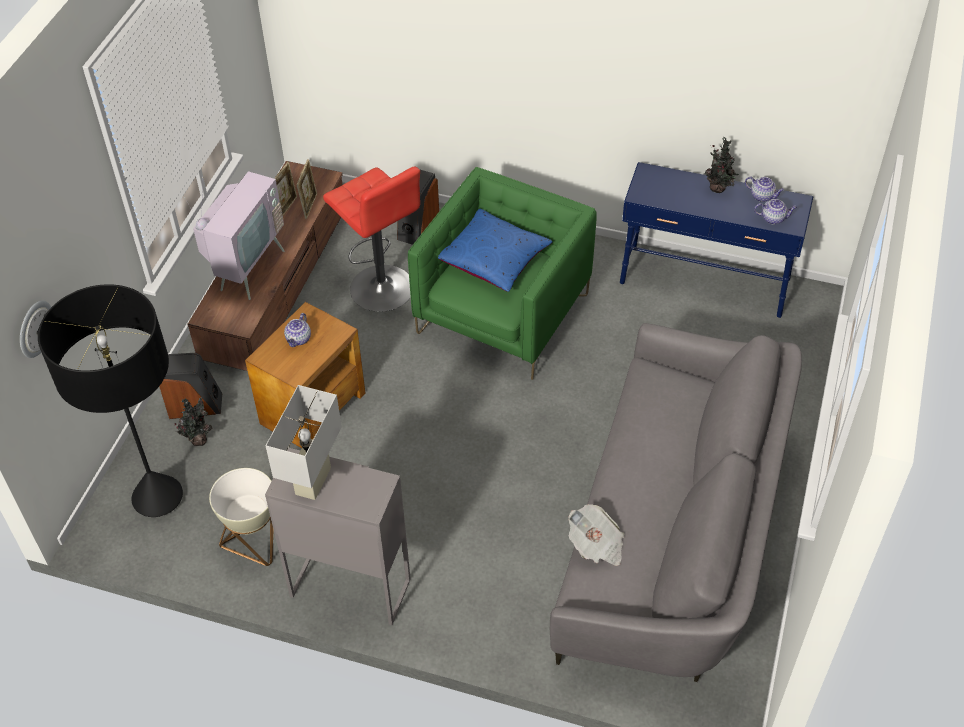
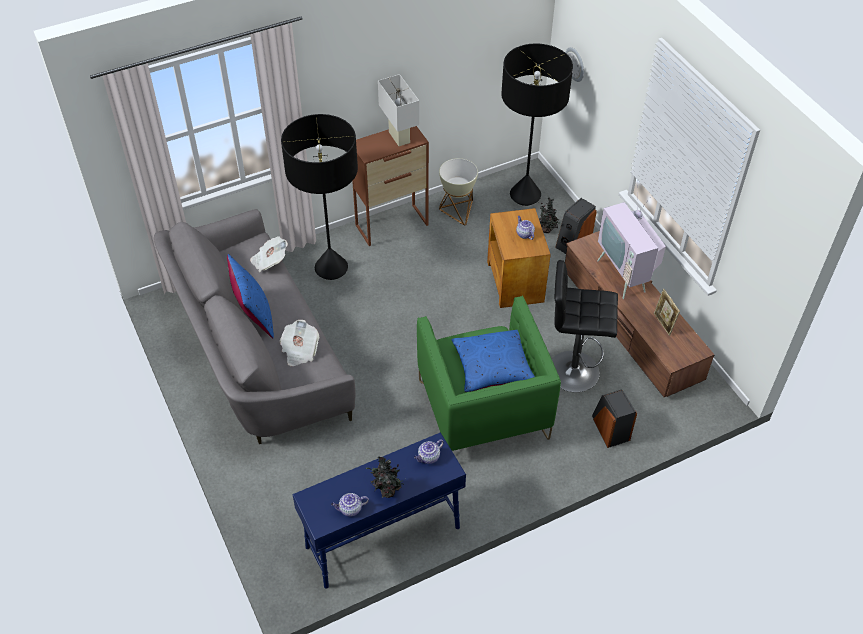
camera: 135 degrees right, 0 degrees up
(309, 206) = (653, 335): picture frame -> none
(349, 586) = (393, 225): grey cabinet -> brown cabinet
(381, 289) = (573, 371): red stool -> black stool
(488, 580) = (331, 270): none -> black floor lamp
(661, 410) = (299, 350): none -> newspaper
(677, 484) = (254, 316): none -> blue pillow
(773, 218) = (326, 494): teapot -> teapot (428, 457)

